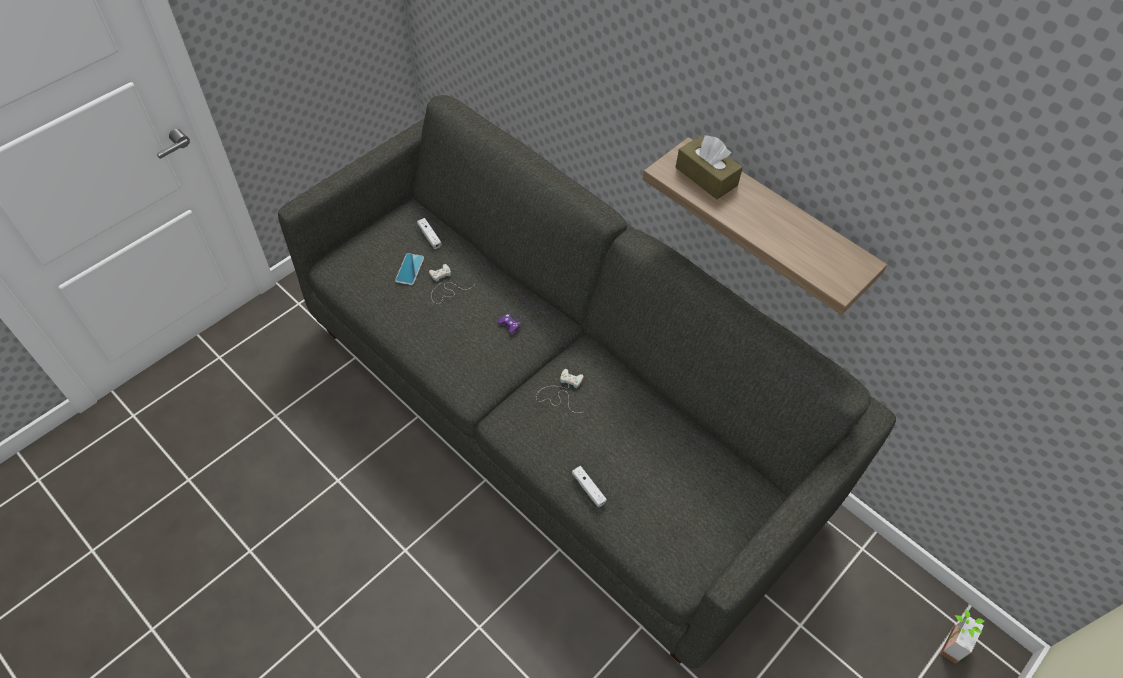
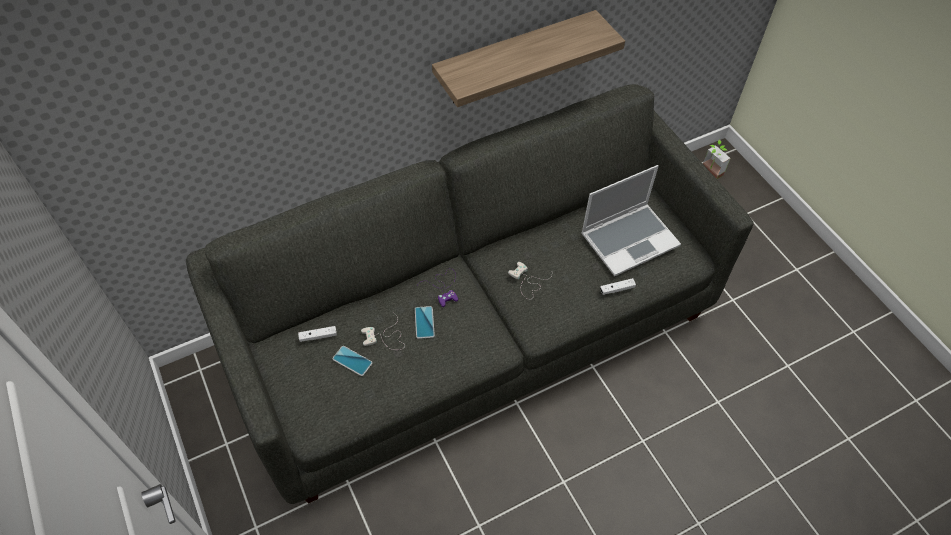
camera: 70 degrees left, 0 degrees up
(473, 313) = (424, 322): none -> phone
(670, 487) = (629, 239): none -> laptop
(706, 176) = (479, 67): brown tissue box -> none

